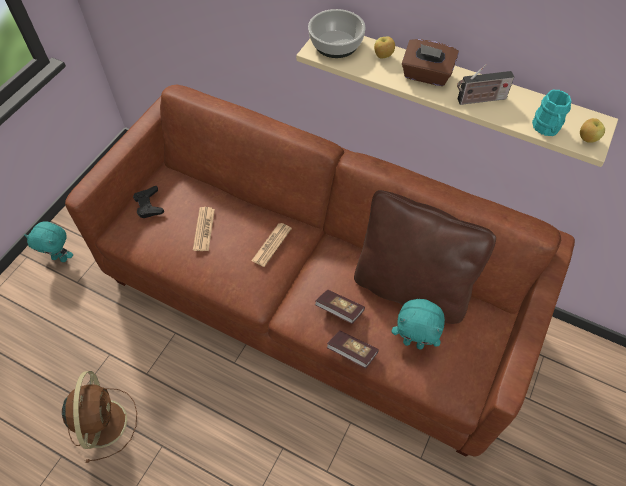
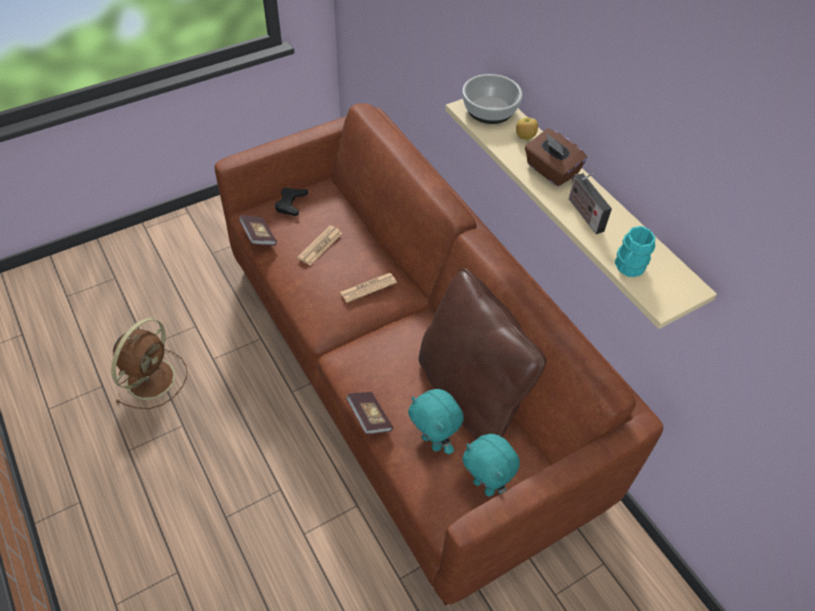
camera: 30 degrees right, 5 degrees down
(60, 258) = (213, 226): turquoise plush toy -> turquoise plush toy (485, 486)
(339, 310) = (385, 376): book -> book (258, 236)
(479, 100) = (583, 213): radio -> radio turned 45 degrees clockwise
(587, 139) = (662, 295): apple -> none

